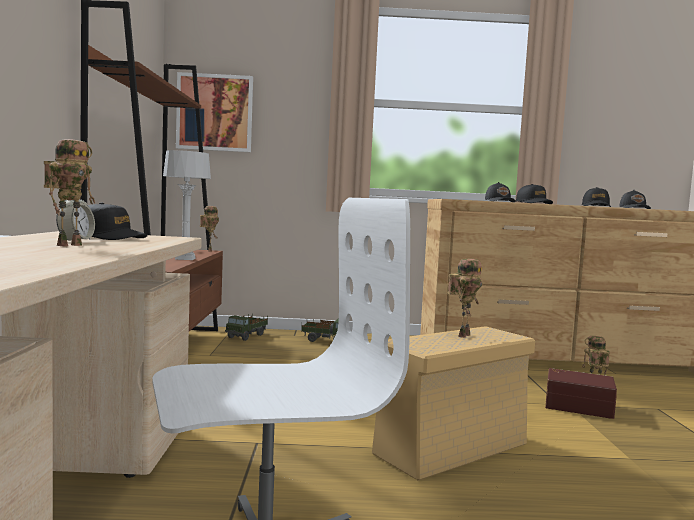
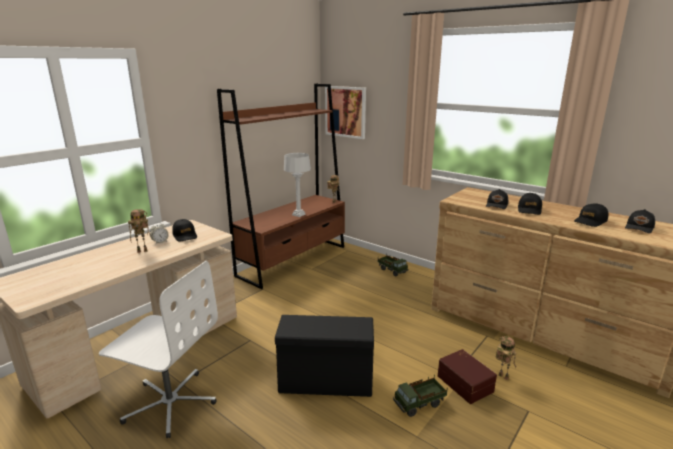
camera: 40 degrees right, 15 degrees up
(247, 336) = (352, 256): toy truck -> toy truck (419, 404)
(453, 448) = (327, 381): beige storage box -> black storage box
(462, 335) = (335, 323): toy robot -> none

